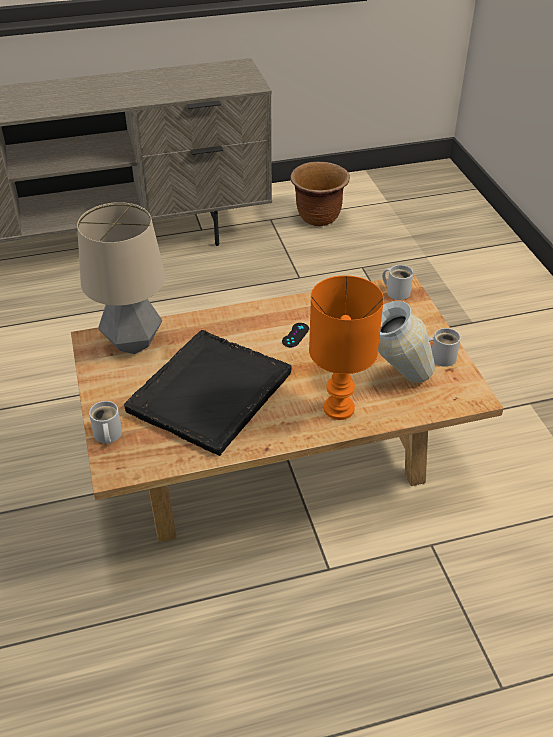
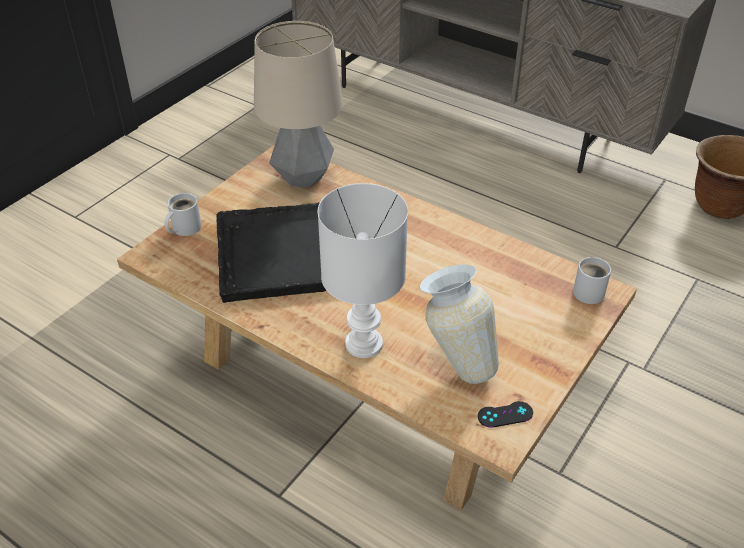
camera: 50 degrees right, 0 degrees up
(295, 335) = (430, 260): black game controller -> black game controller (505, 414)
(338, 409) = (362, 344): orange table lamp -> white table lamp
(440, 357) = (529, 378): white mug -> none

